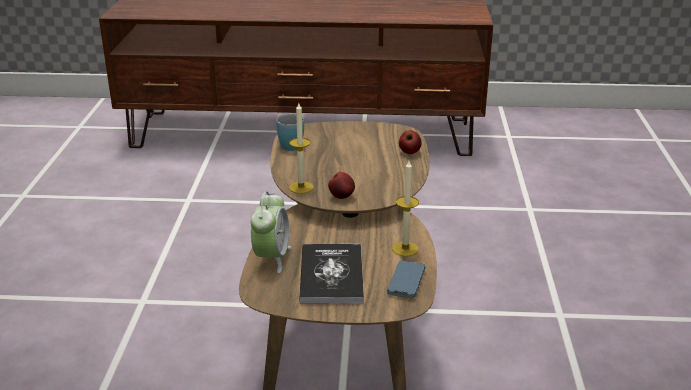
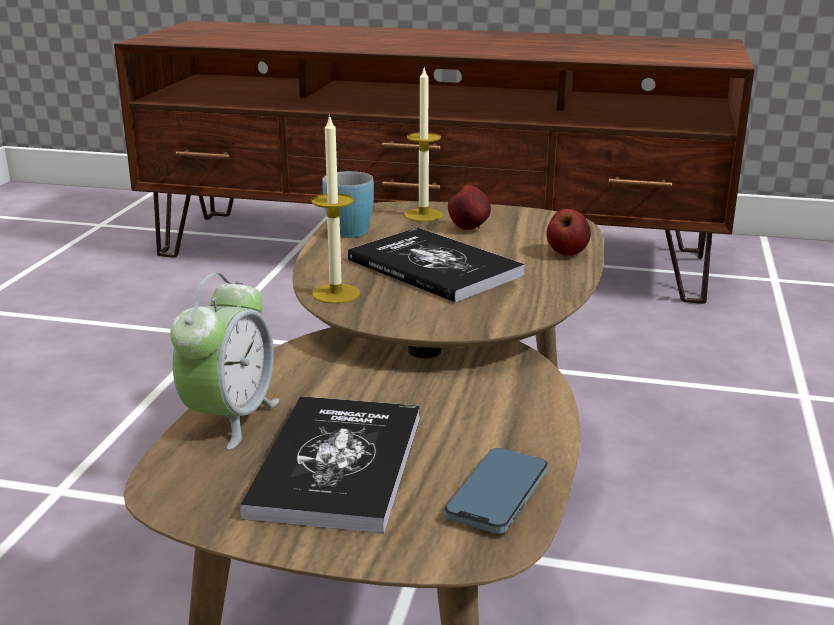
camera: 10 degrees right, 5 degrees down
(342, 197) = (408, 314): apple -> apple (469, 228)
(345, 167) = (434, 267): none -> book
(405, 249) = (515, 426): candle -> candle (423, 215)

